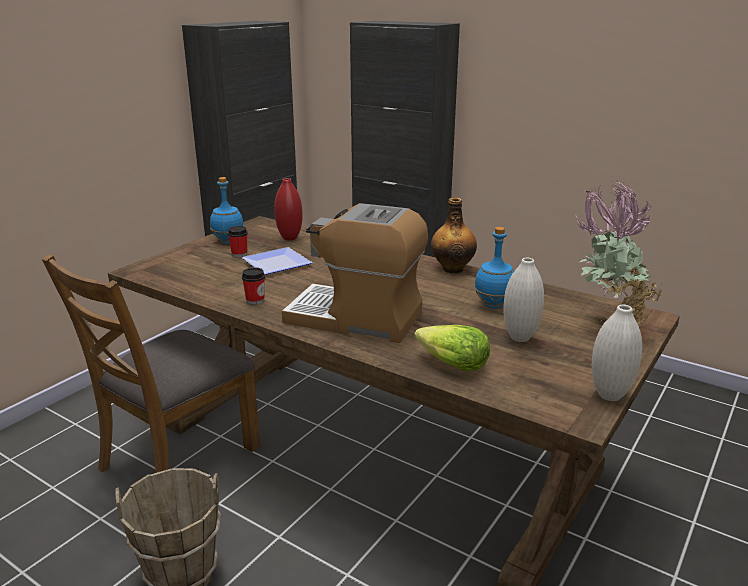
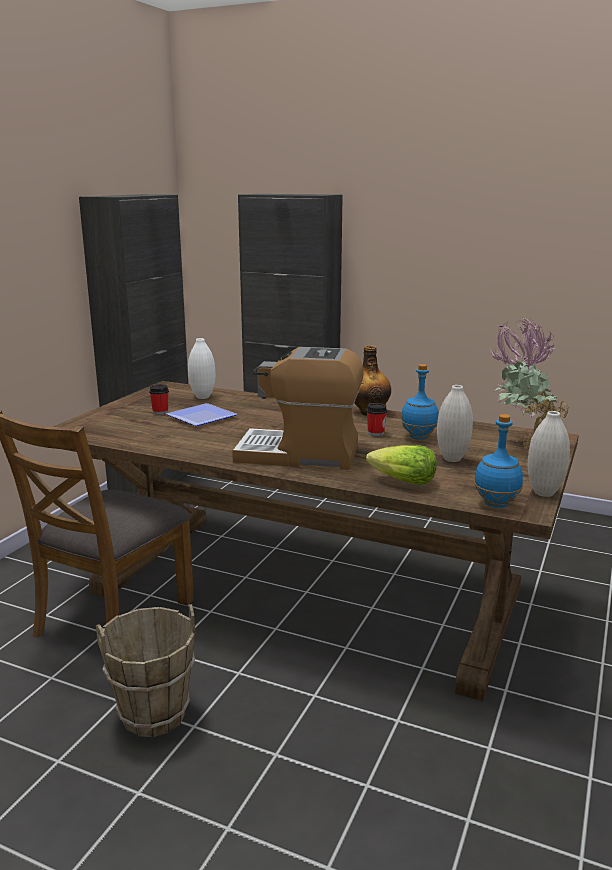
camera: 10 degrees left, 5 degrees down
(228, 241) = (143, 403): blue bottle -> blue bottle (497, 504)
(255, 301) = (197, 447): cup -> cup (376, 433)
(289, 238) = (203, 397): red vase -> white vase

